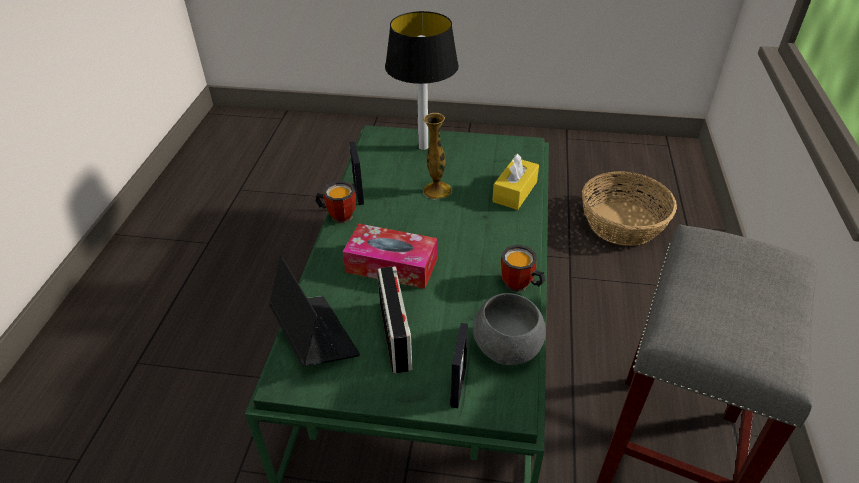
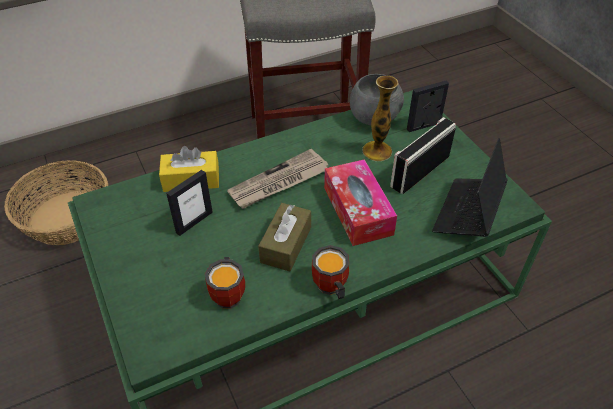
camera: 125 degrees left, 5 degrees up
(359, 193) = (282, 294): picture frame -> picture frame (194, 222)
(398, 212) = (286, 244): none -> brown tissue box
(423, 147) = (154, 287): table lamp -> none
(437, 190) = (229, 233): vase -> vase (377, 151)
(468, 236) = (279, 182): none -> newspaper
(519, 286) = (312, 133): mug -> mug (230, 294)

